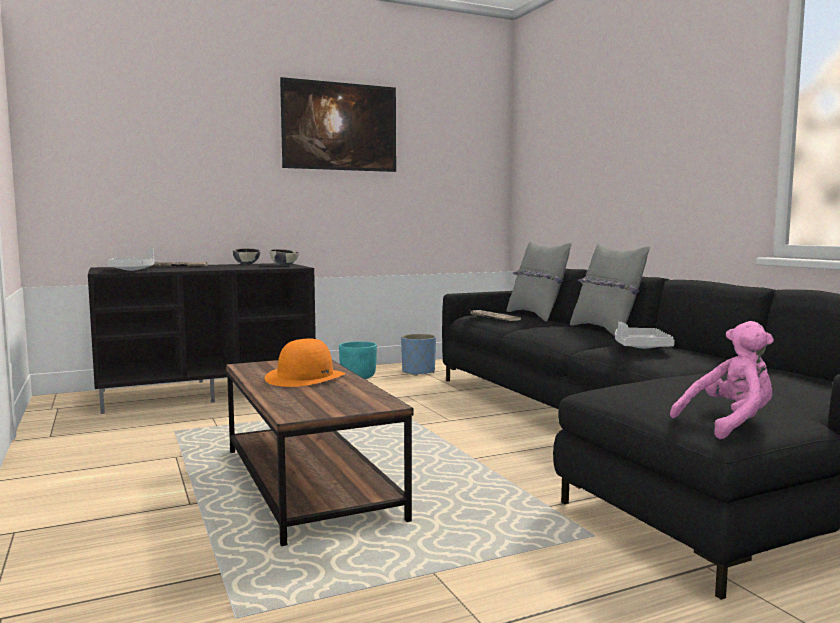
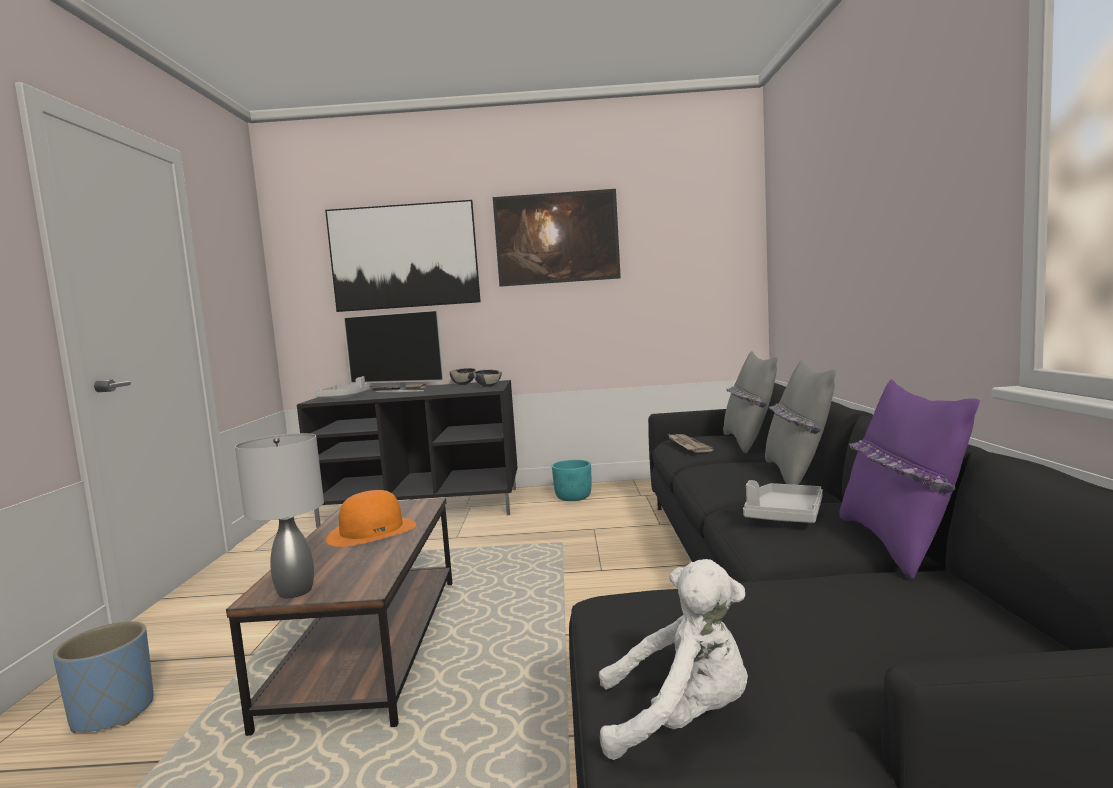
camera: 25 degrees right, 0 degrees up
(182, 125) = (404, 256): none -> picture
(187, 267) = (399, 391): none -> television
(320, 410) = (295, 590): none -> grey table lamp
(418, 372) = (640, 494): blue planter -> blue planter (112, 713)
(724, 357) = (898, 544): none -> purple pillow
(729, 424) = (681, 720): pink plush toy -> white plush toy

